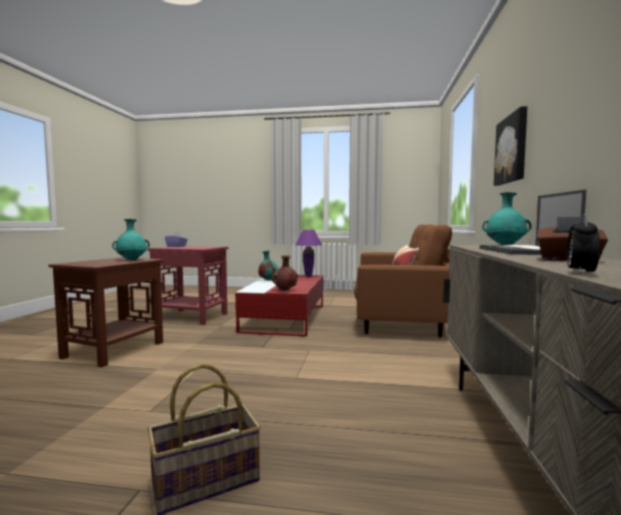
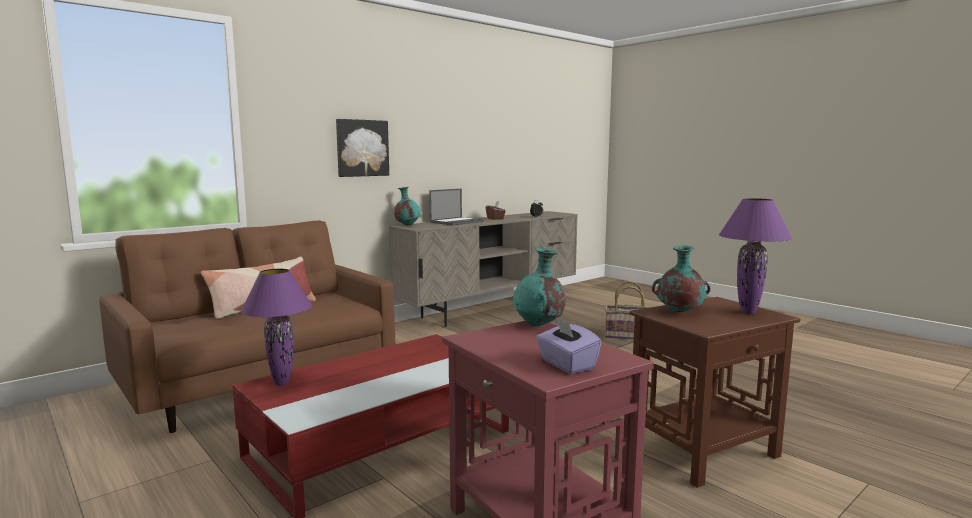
camera: 140 degrees left, 5 degrees up
(83, 263) = (748, 312): none -> purple table lamp
(268, 280) = (384, 390): turquoise vase -> turquoise vase (539, 325)
(284, 290) = (442, 347): brown vase -> none

